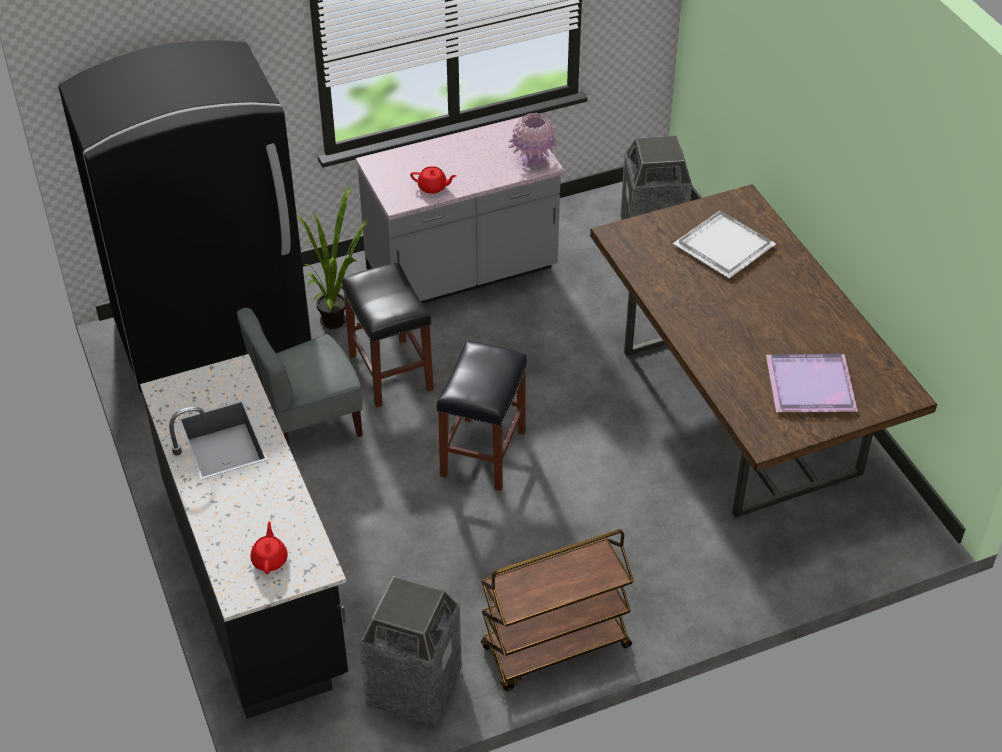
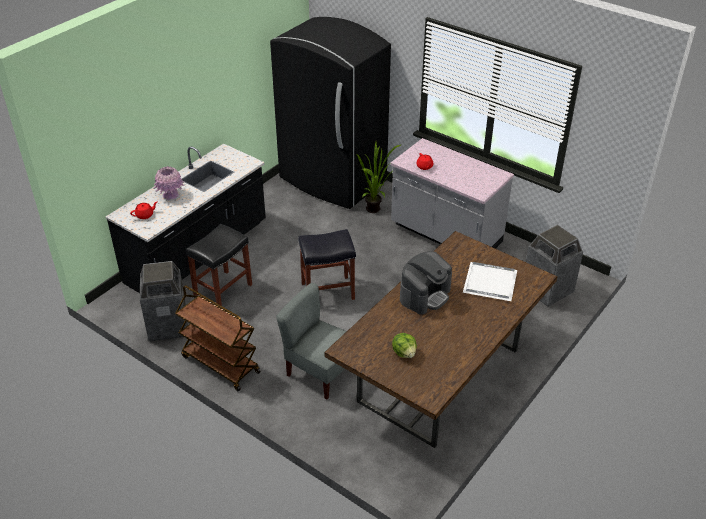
camera: 60 degrees right, 5 degrees down
(309, 423) = (302, 229): grey chair -> grey chair (320, 372)
(389, 372) = (356, 239): black stool -> black stool (223, 289)
(533, 160) = (480, 189): pink vase -> pink vase (170, 195)
(706, 316) = (425, 295): none -> coffee machine
(808, 384) = (404, 353): purple tray -> lettuce

